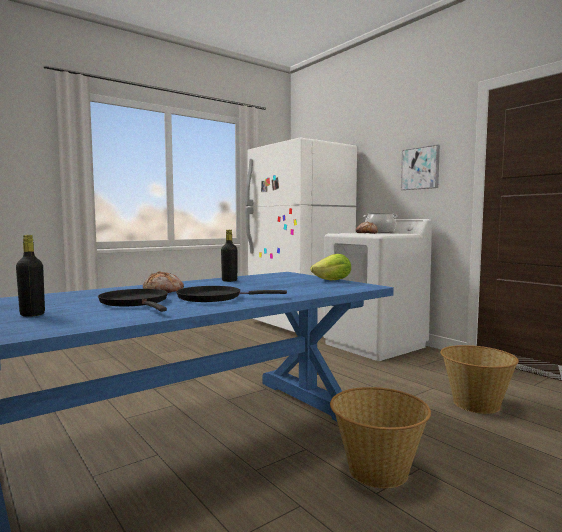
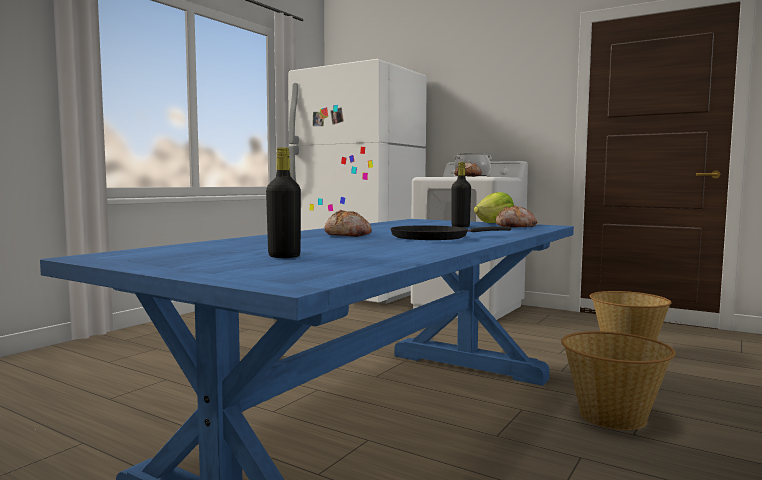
camera: 20 degrees left, 0 degrees up
(136, 302) = (363, 243): black frying pan -> none
(229, 280) = (383, 226): black bottle -> black bottle (460, 226)
(333, 286) = (516, 227): none -> bread
(420, 168) = (511, 104): picture -> none

